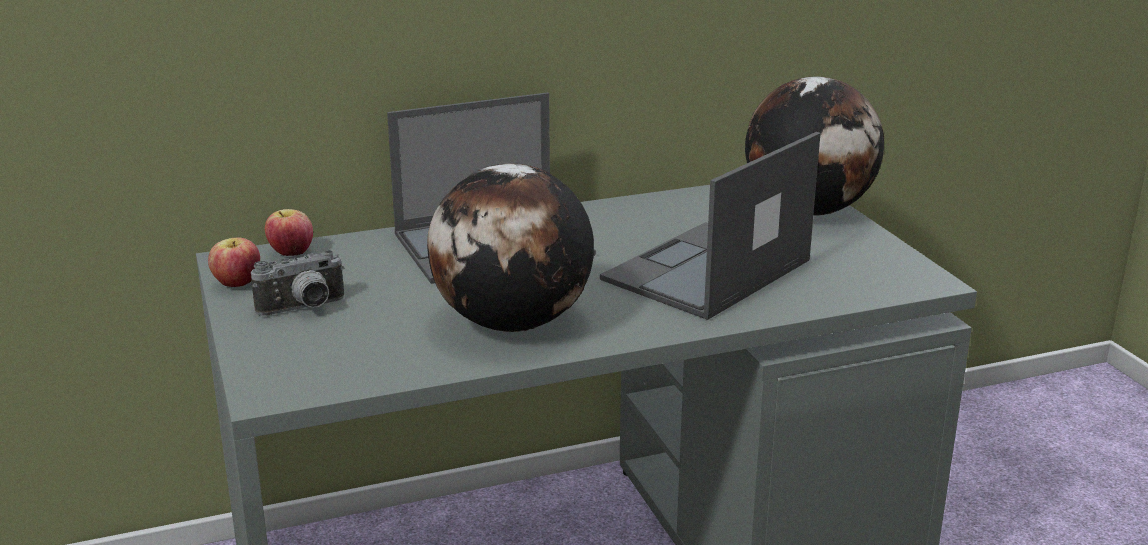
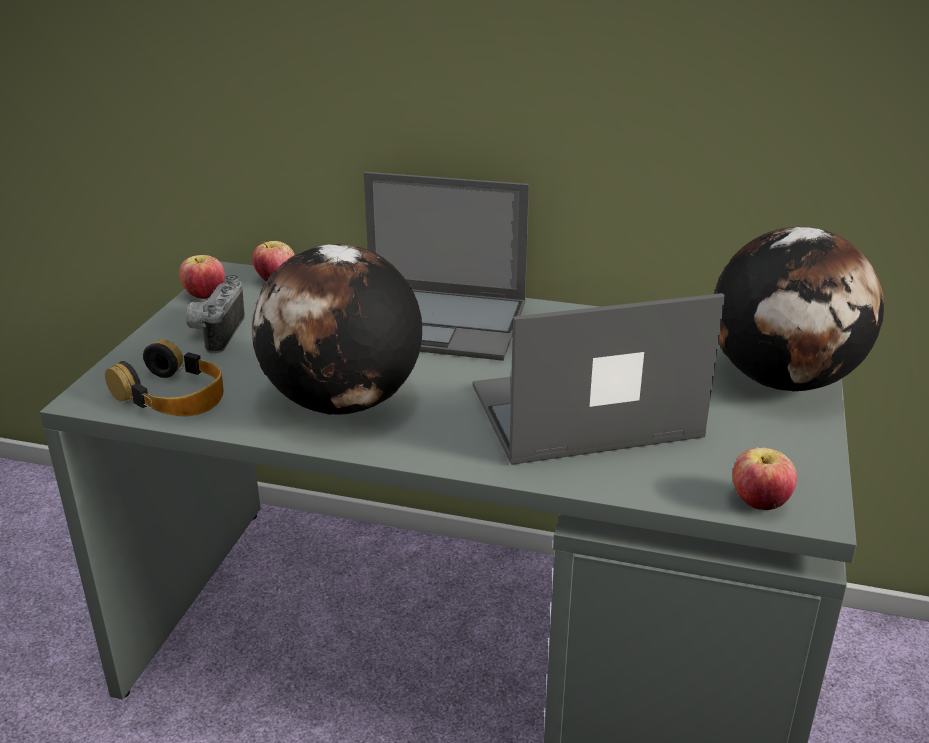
camera: 35 degrees right, 5 degrees up
(304, 309) = (215, 333): camera -> camera turned 90 degrees clockwise
(347, 366) = (172, 395): none -> headphones
(895, 287) = (759, 503): none -> apple

